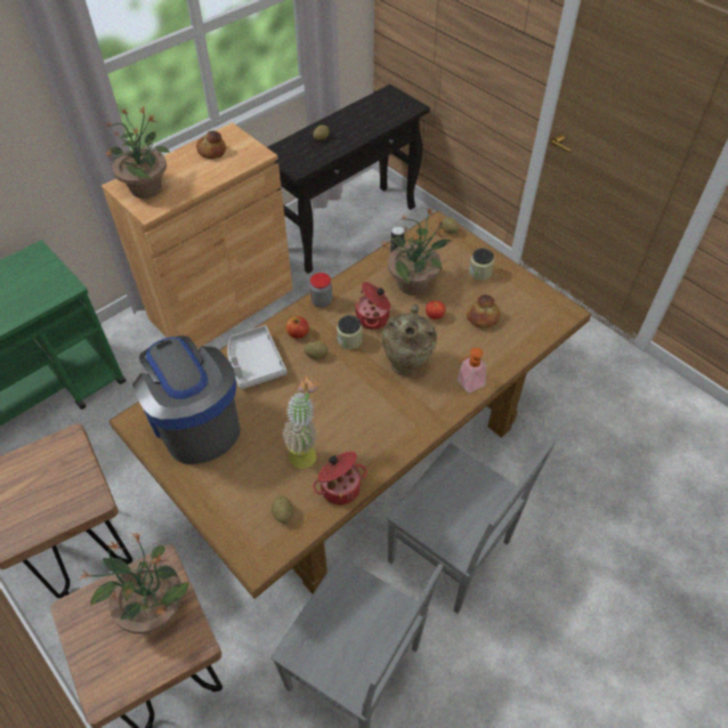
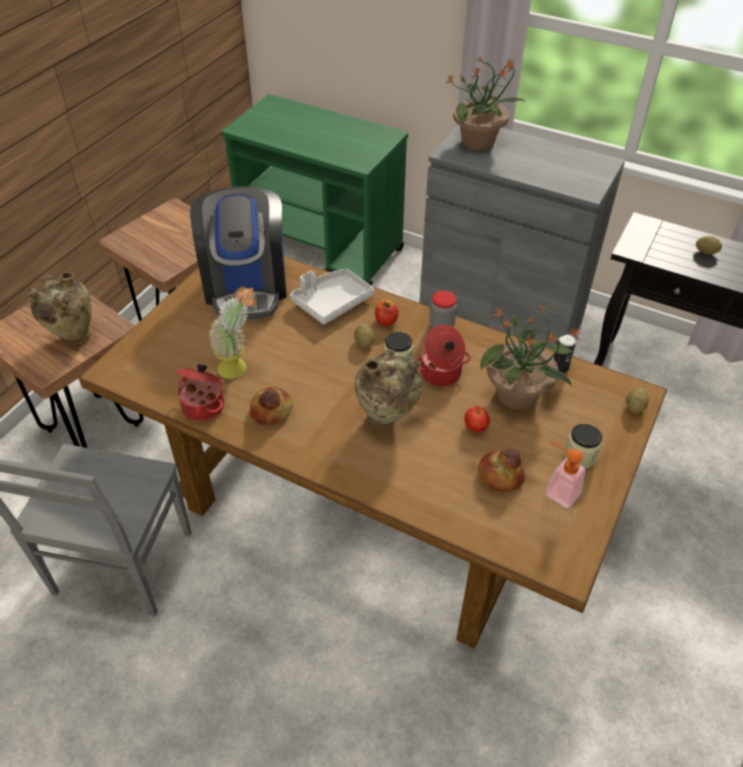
camera: 70 degrees right, 5 degrees down
(153, 608) = (73, 336): potted plant -> beige vase
(195, 422) = (246, 286): coffee machine -> coffee machine turned 135 degrees clockwise
(212, 151) = (565, 161): bread -> bread (271, 411)
(221, 304) = (500, 320): brown cabinet -> grey cabinet
(283, 513) = (163, 373): potato -> none
(452, 554) = (273, 622): grey chair -> none
(466, 384) = (382, 482): soap dispenser -> soap dispenser (557, 490)

